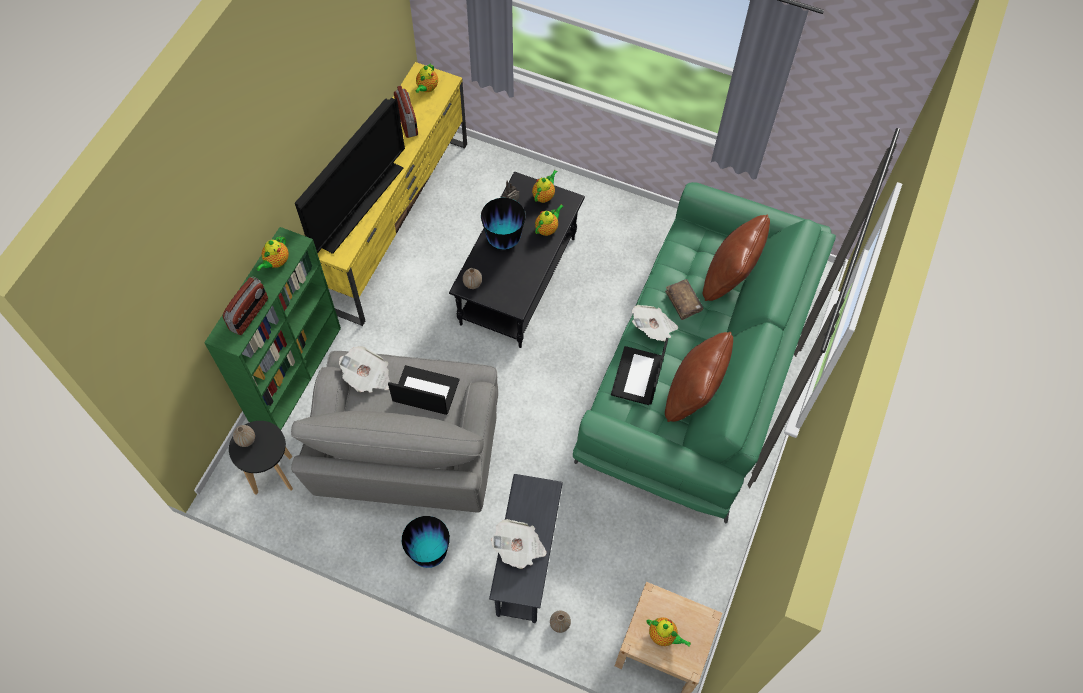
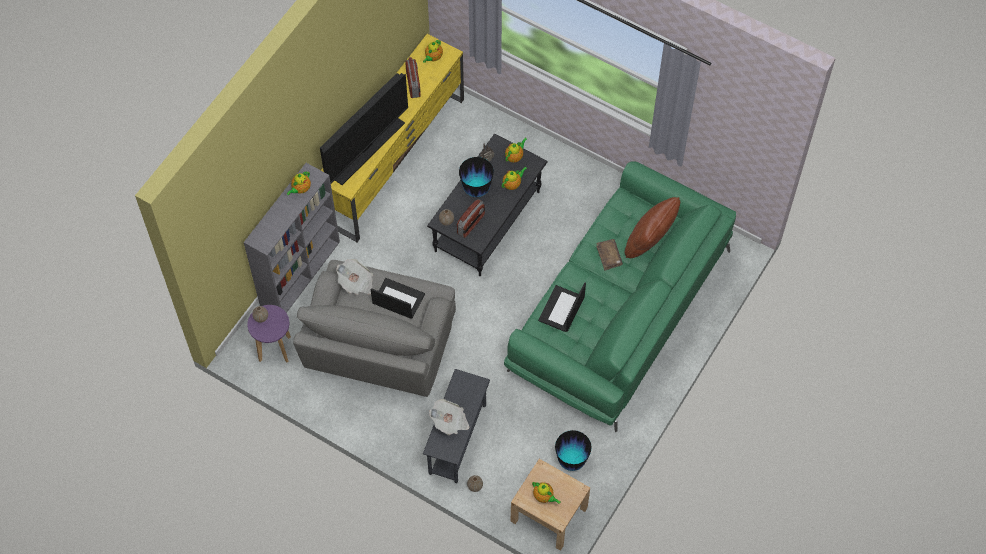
camera: 10 degrees right, 0 degrees up
(249, 314) = (277, 226): radio -> radio (471, 224)
(273, 475) = (274, 349): black stool -> purple stool
(296, 372) = (300, 272): green bookcase -> grey bookcase
(429, 553) = (385, 422): vase -> vase (571, 460)
(653, 329) = (581, 274): newspaper -> none
(693, 394) = (601, 328): brown pillow -> none

